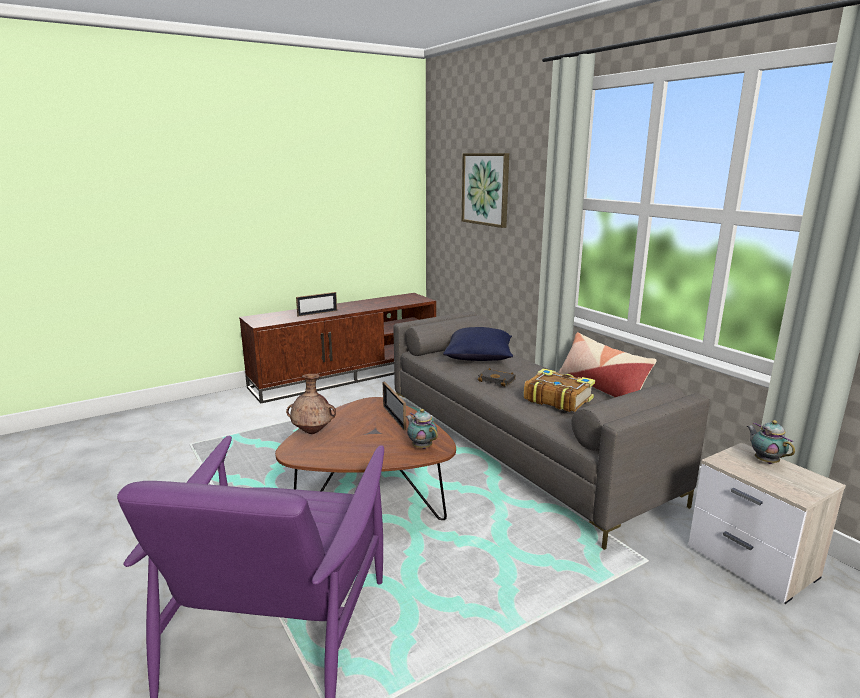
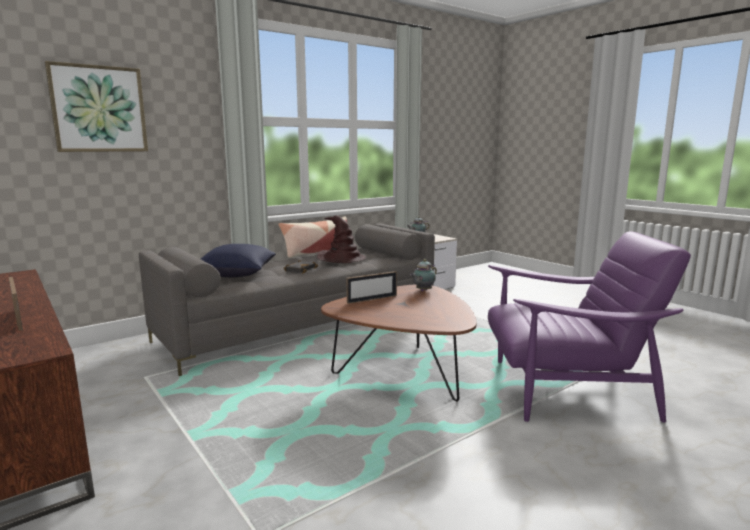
camera: 95 degrees left, 5 degrees down
(313, 432) = (411, 322): brown vase -> none
(557, 399) = (342, 259): book -> brown hat

